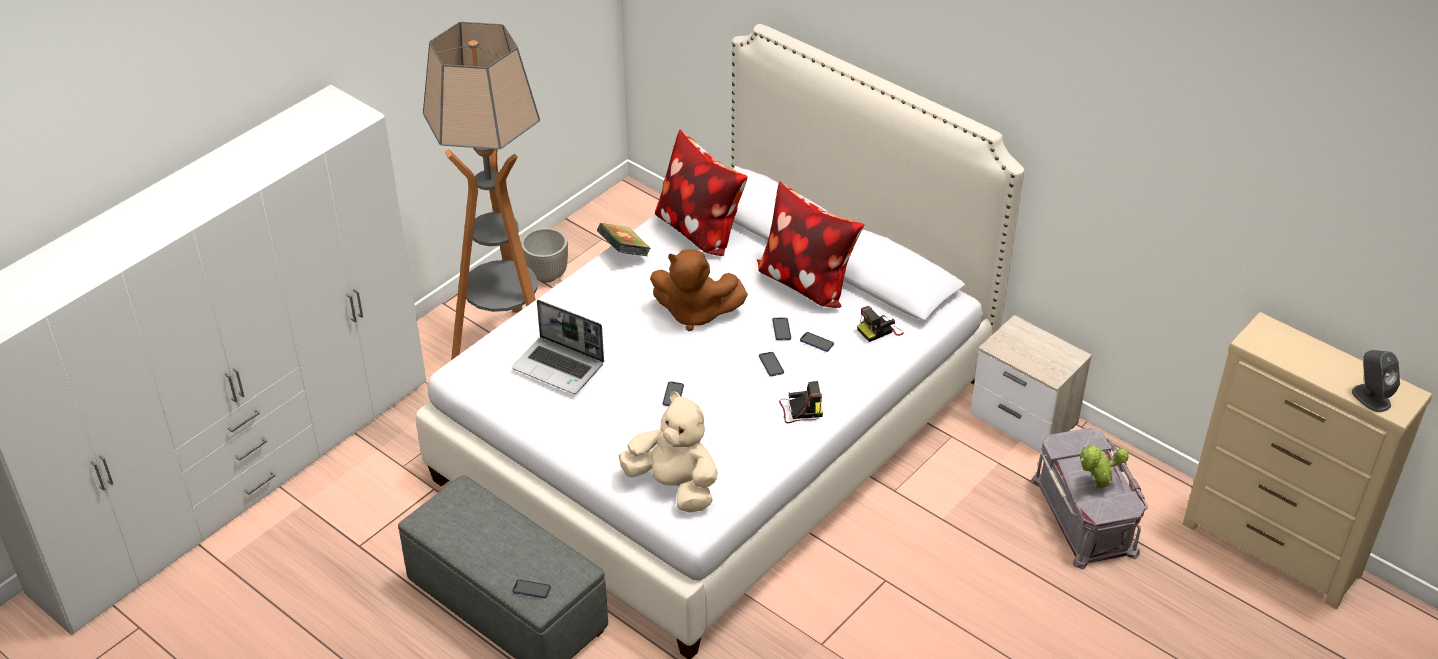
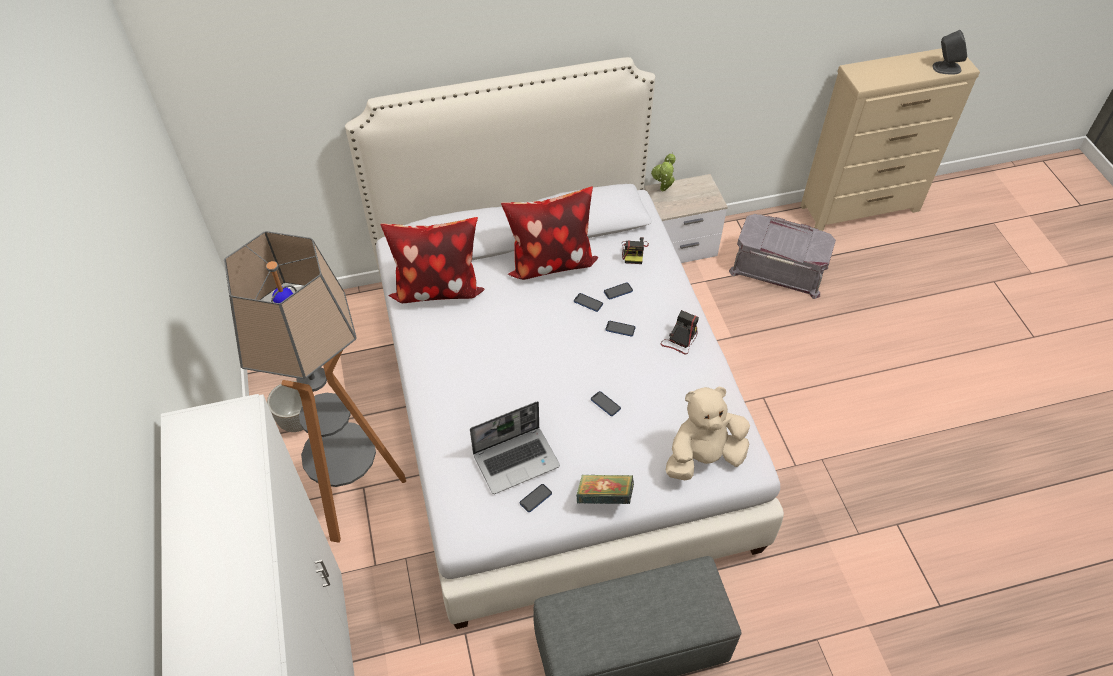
camera: 55 degrees left, 10 degrees up
(531, 589) = (703, 617): phone -> phone (535, 498)
(624, 252) = (418, 347): book -> book (604, 497)
(695, 313) = (528, 341): brown plush toy -> none
(1096, 487) = (797, 244): potted plant -> potted plant (663, 191)

